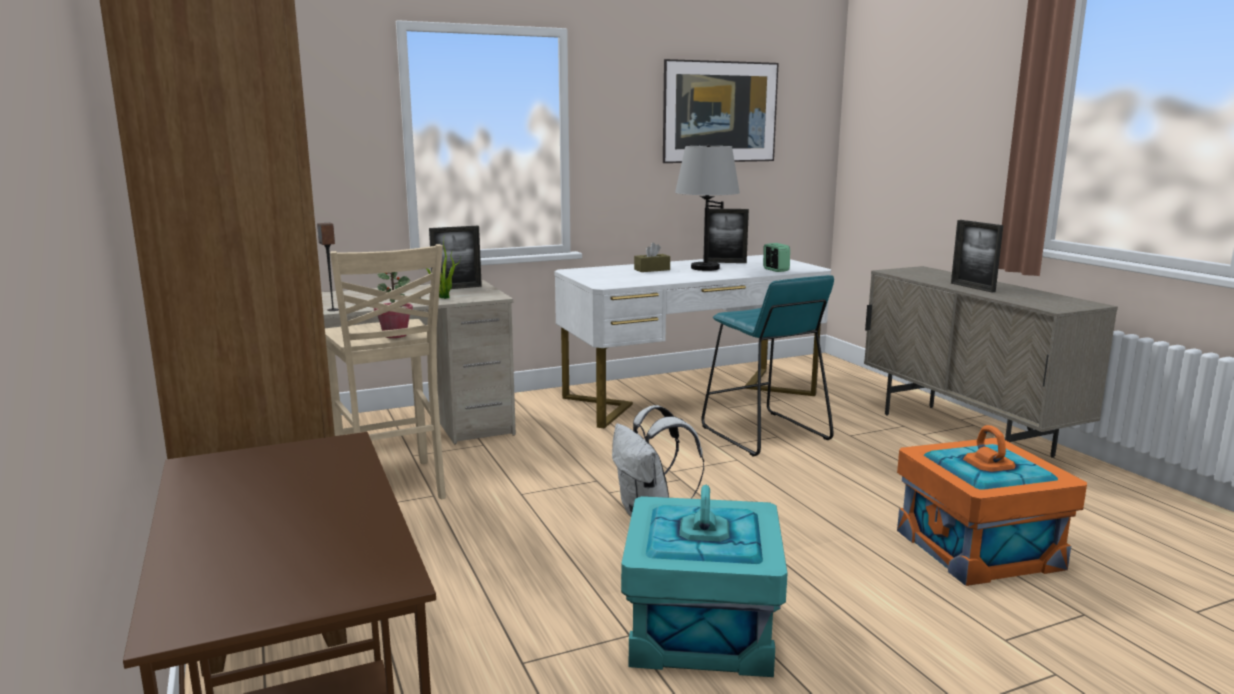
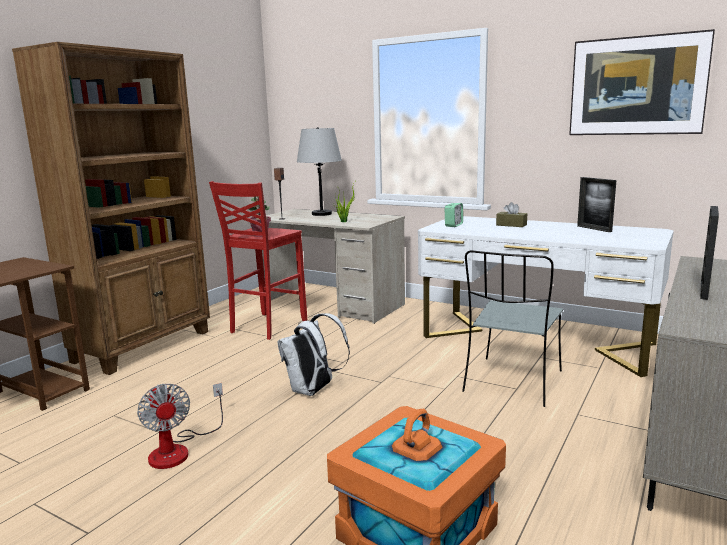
camera: 55 degrees right, 0 degrees up
(393, 488) = (266, 327): beige stool -> red stool
(457, 288) = (371, 218): picture frame -> none
(700, 630) = (179, 449): turquoise storage box -> fan
(704, 268) = (554, 230): grey table lamp -> grey table lamp (321, 214)
(763, 433) = (512, 382): turquoise stool -> grey chair
(775, 270) = (605, 241): alarm clock -> alarm clock (453, 225)

